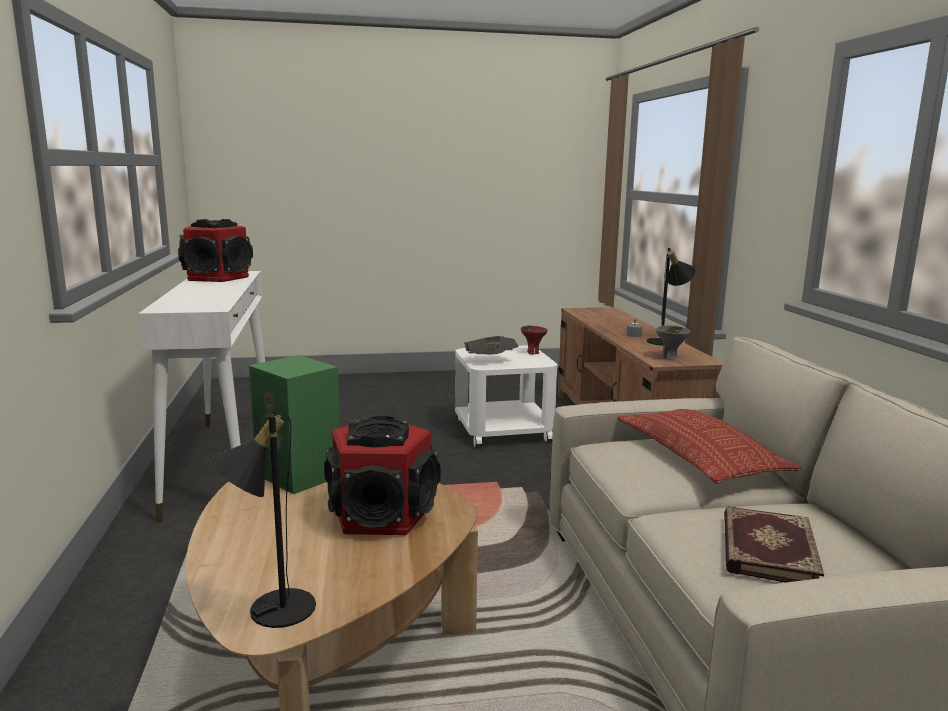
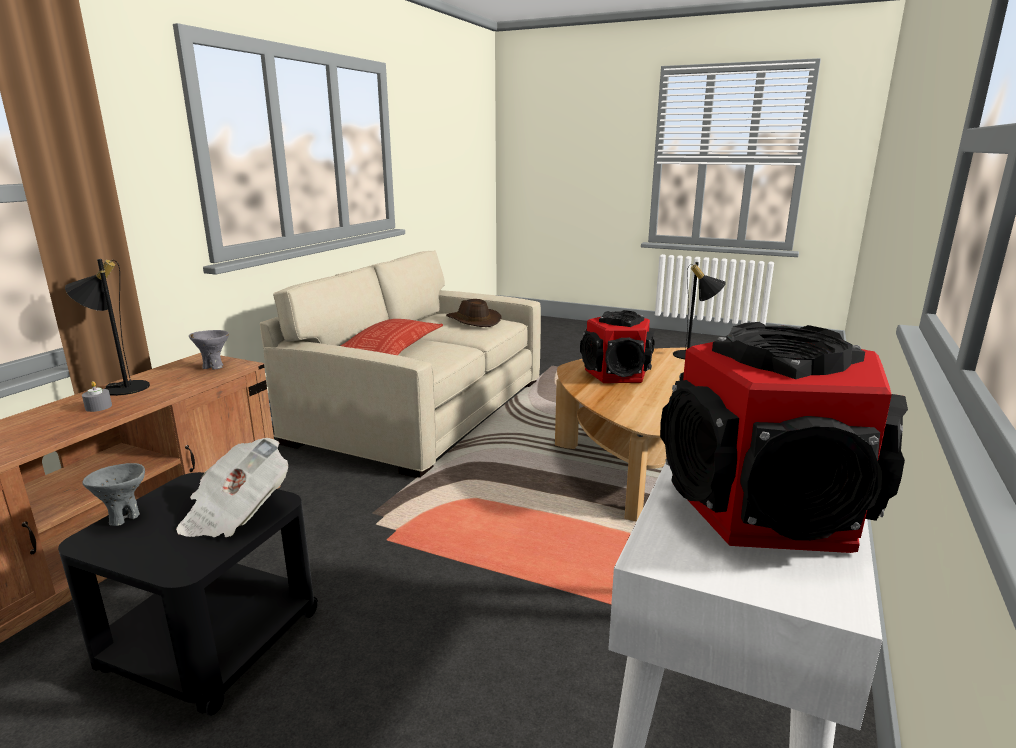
camera: 145 degrees left, 5 degrees up
(301, 475) = (655, 406): green speaker -> none
(502, 430) = (211, 643): white side table -> black side table
(532, 352) = (123, 518): red bowl -> grey bowl
(766, 549) = (472, 321): book -> brown hat

